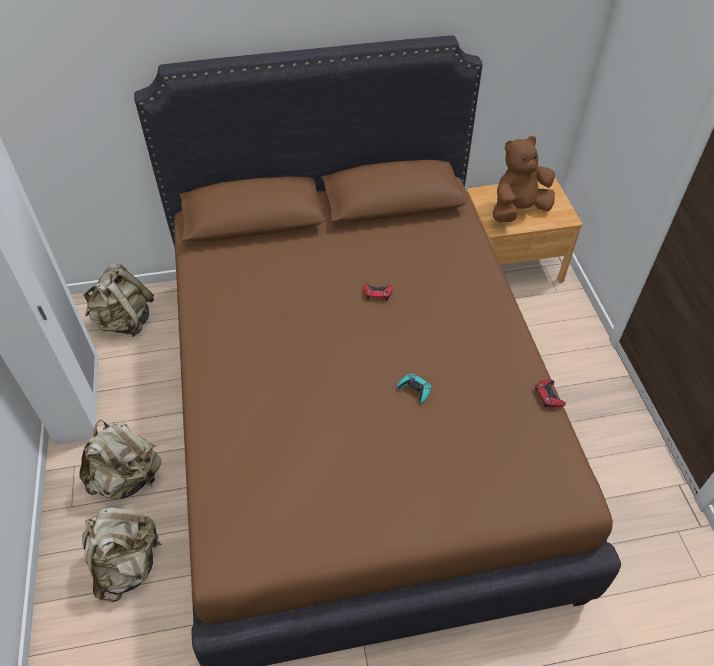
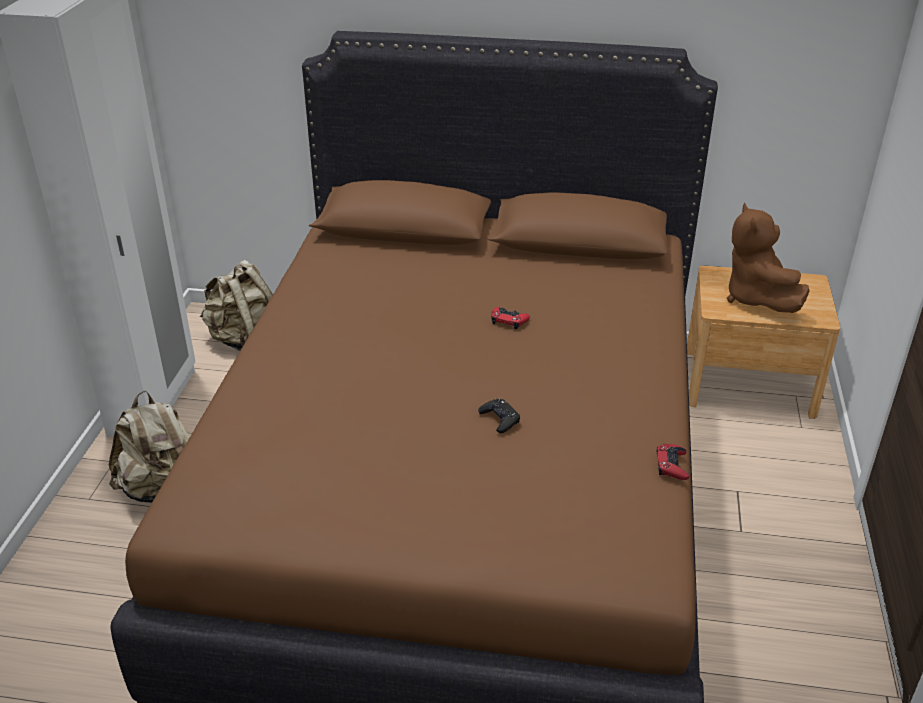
camera: 20 degrees right, 15 degrees down
(128, 564) = (115, 573): beige backpack -> none
(415, 390) = (499, 419): turquoise game controller -> black game controller
(518, 210) = (756, 298): brown plush toy -> brown plush toy turned 90 degrees counterclockwise

